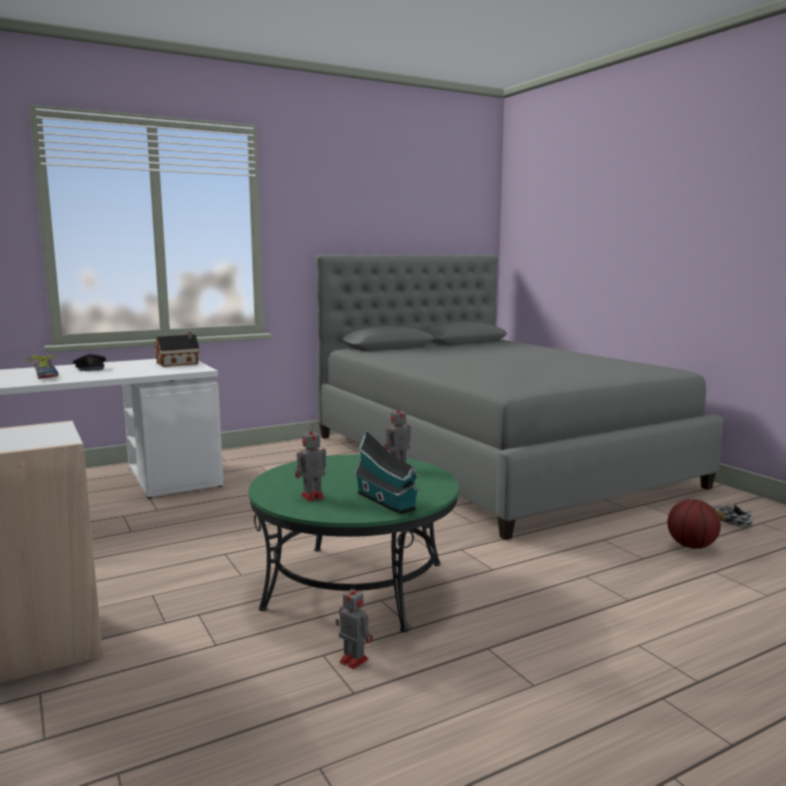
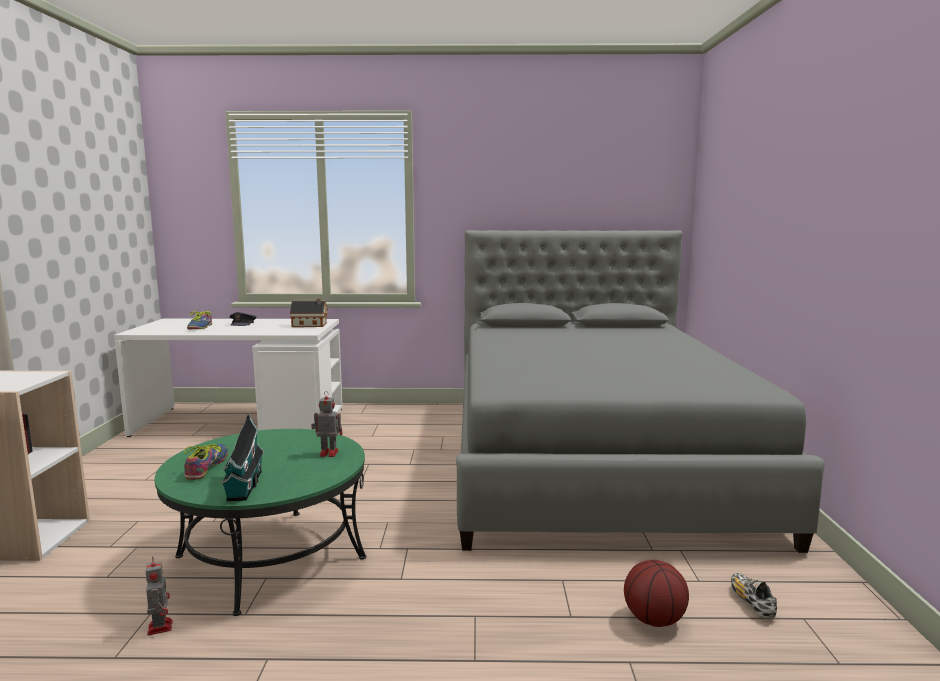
camera: 30 degrees right, 0 degrees up
(311, 497) = (206, 466): toy robot -> shoe

